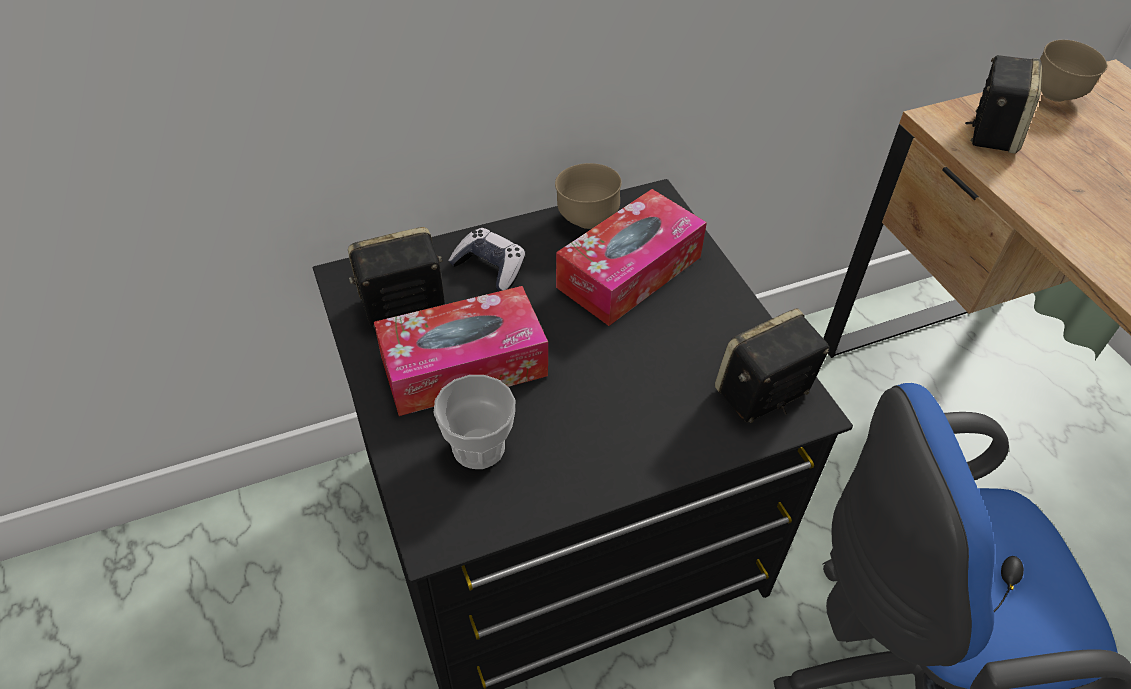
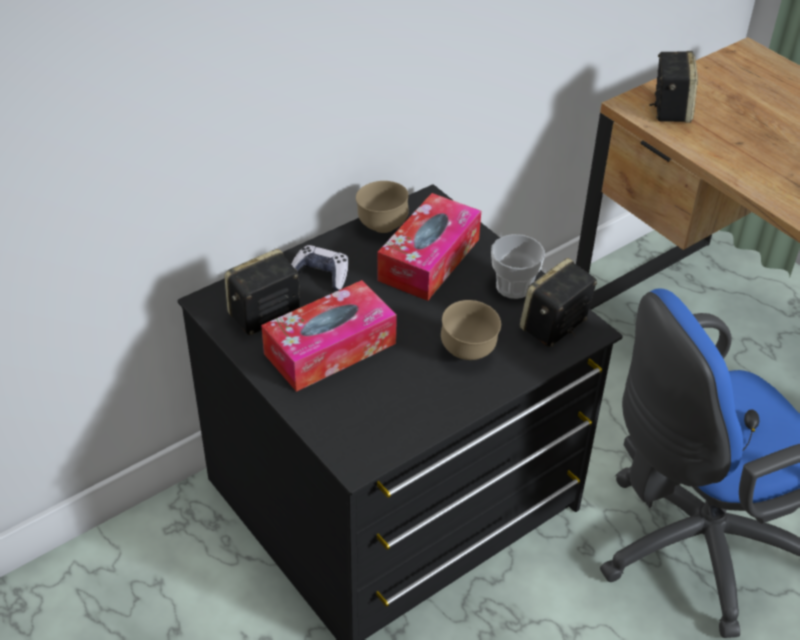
camera: 15 degrees left, 5 degrees down
(478, 447) = (364, 400): cup -> cup (513, 286)
(1055, 97) = (709, 74): brown bowl -> brown bowl (468, 352)

